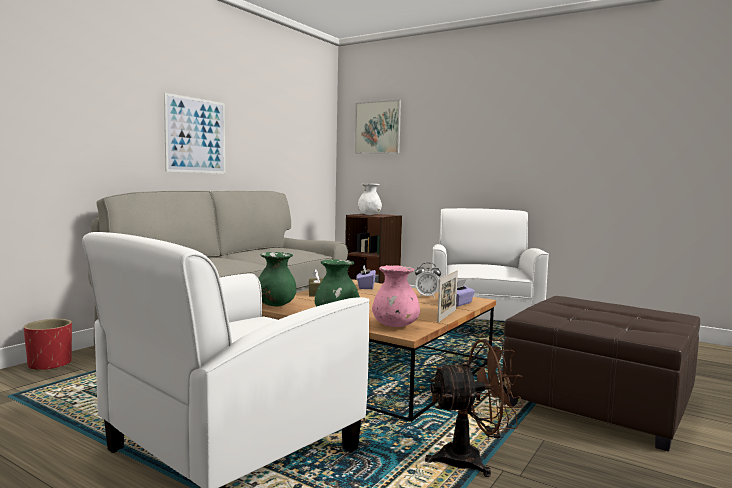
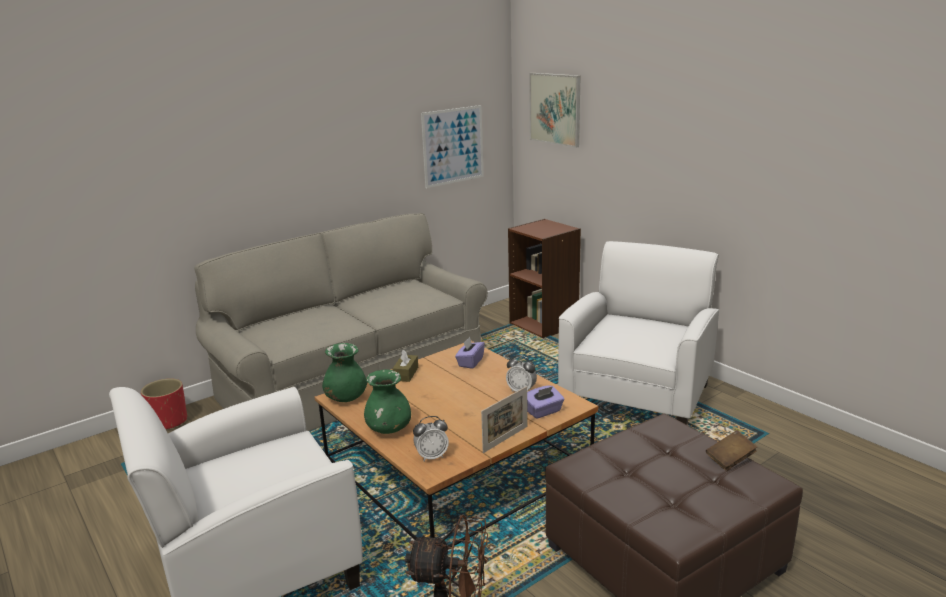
camera: 20 degrees right, 15 degrees up
(196, 135) = (306, 165): picture -> picture (453, 146)
(369, 215) = (538, 228): white vase -> none
(395, 326) = (432, 456): pink vase -> alarm clock
(634, 308) = (730, 459): none -> brown book

